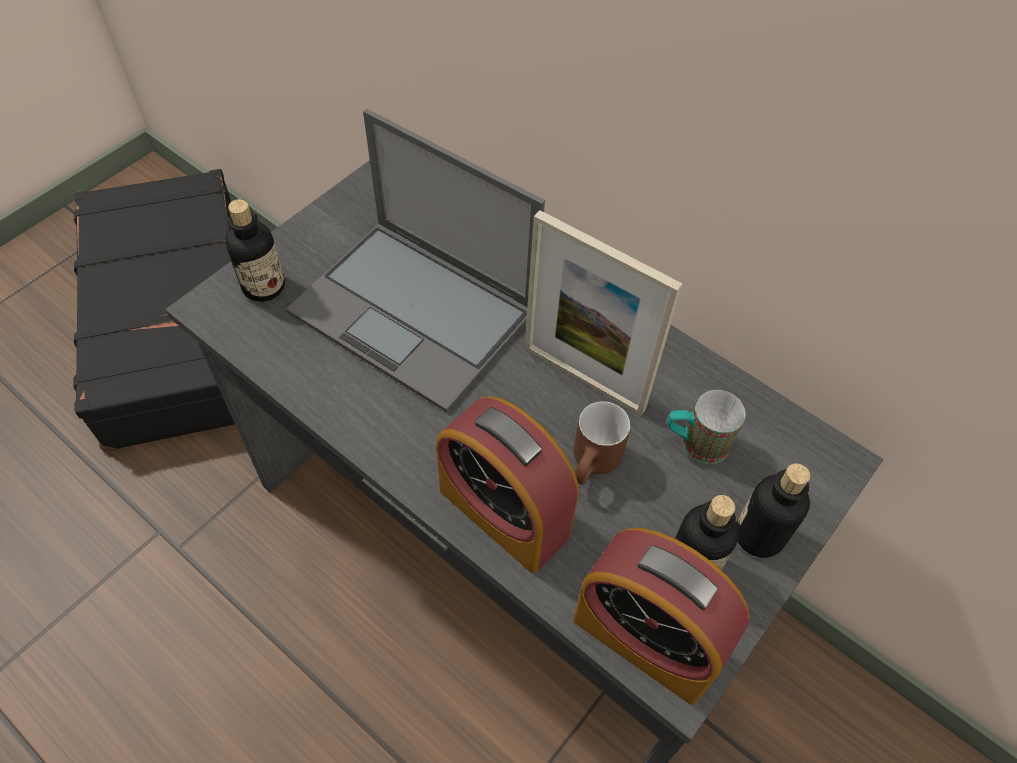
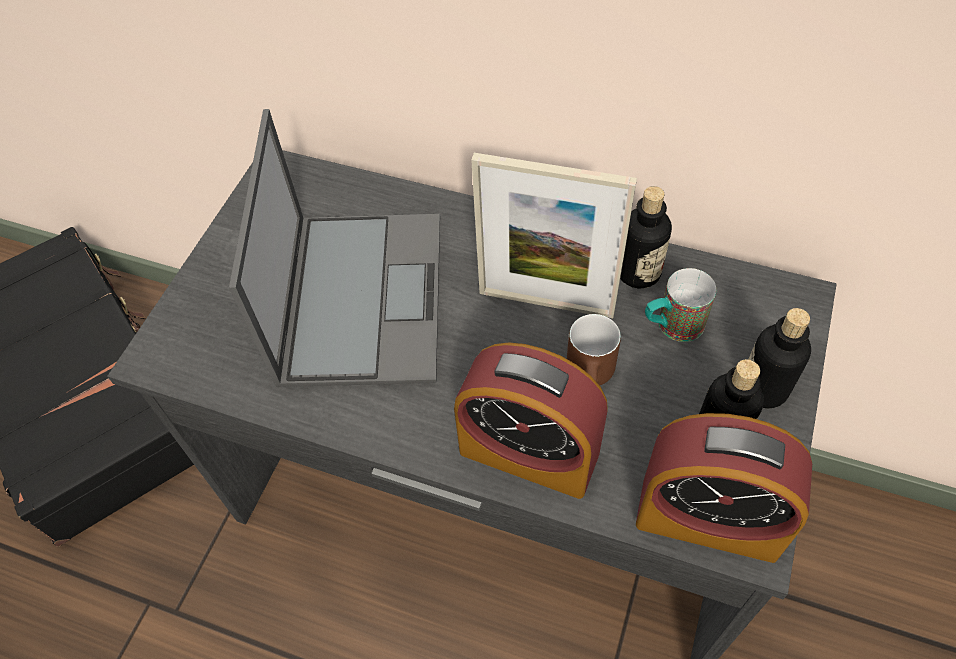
camera: 15 degrees left, 0 degrees up
(263, 286) = (199, 320): bottle -> bottle (638, 272)
(415, 312) = (361, 295): laptop -> laptop turned 105 degrees counterclockwise

